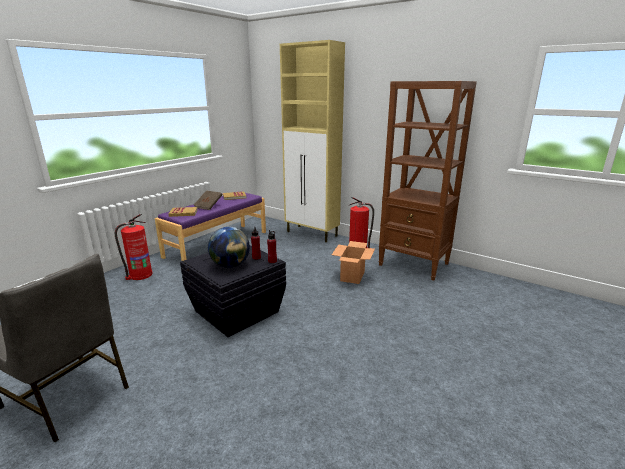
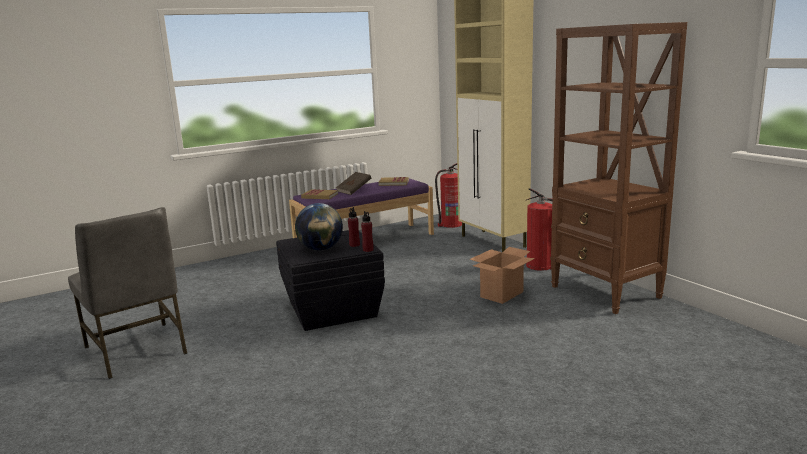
camera: 25 degrees right, 5 degrees down
(140, 275) = (261, 263): fire extinguisher -> fire extinguisher (451, 224)

